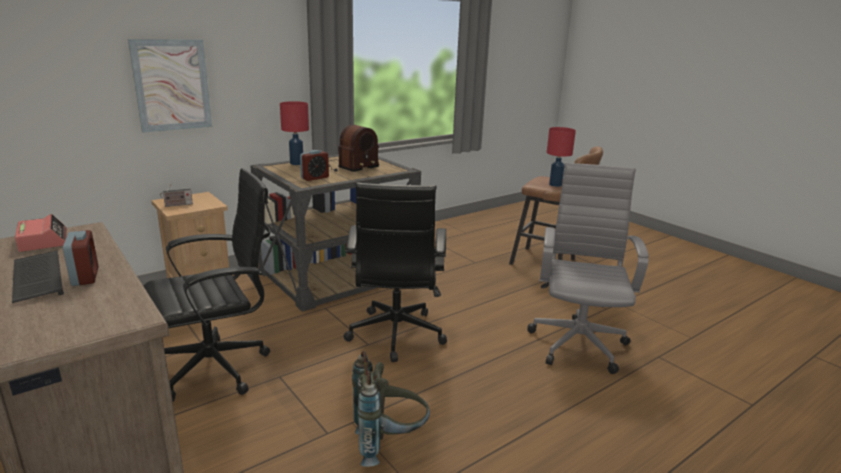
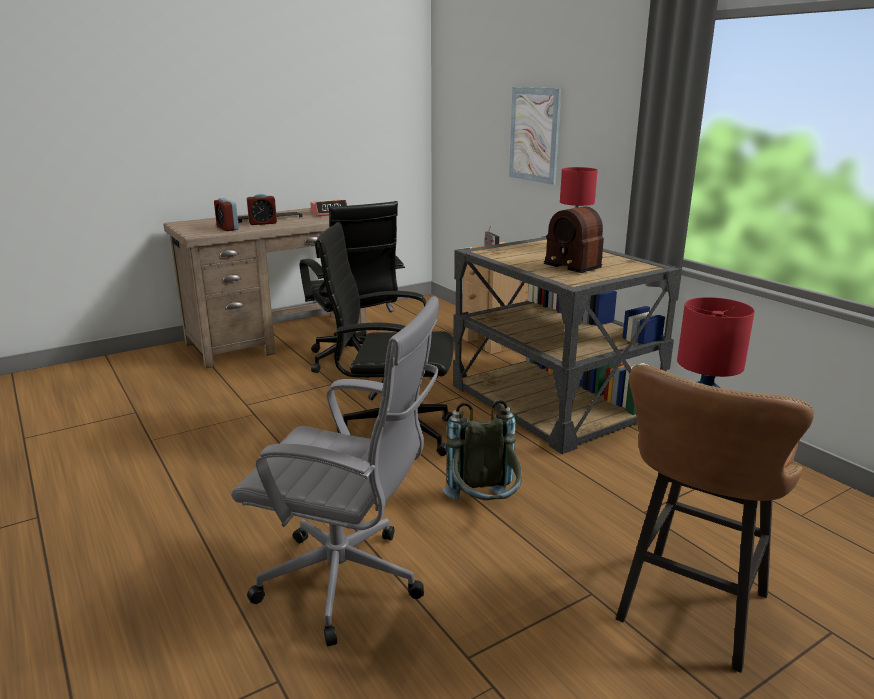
camera: 95 degrees right, 0 degrees up
(315, 178) = (512, 254): alarm clock -> alarm clock (227, 228)
(389, 443) = (217, 429): grey backpack -> grey backpack (484, 508)

